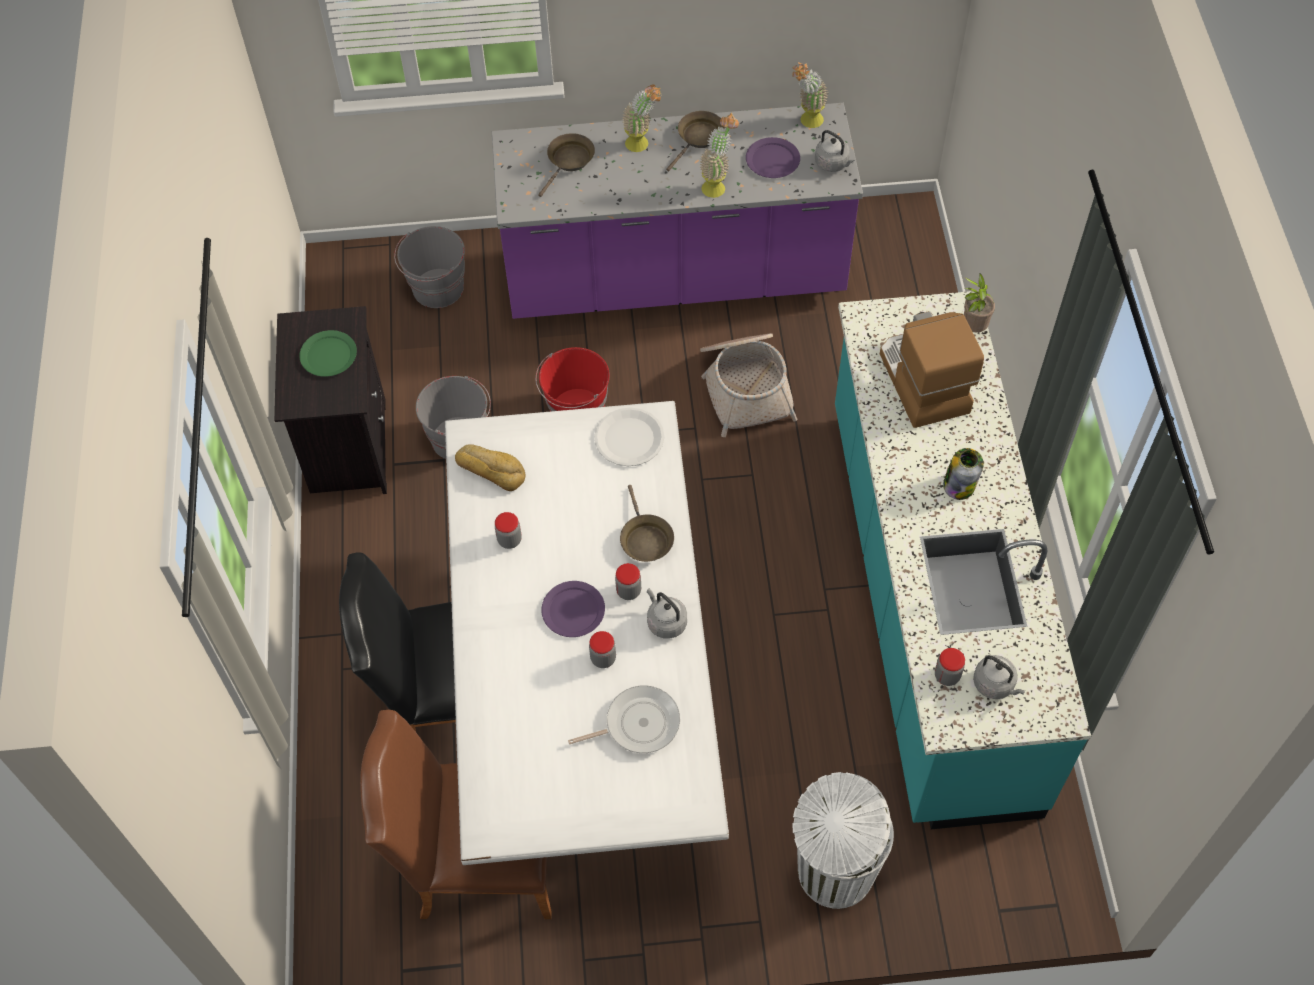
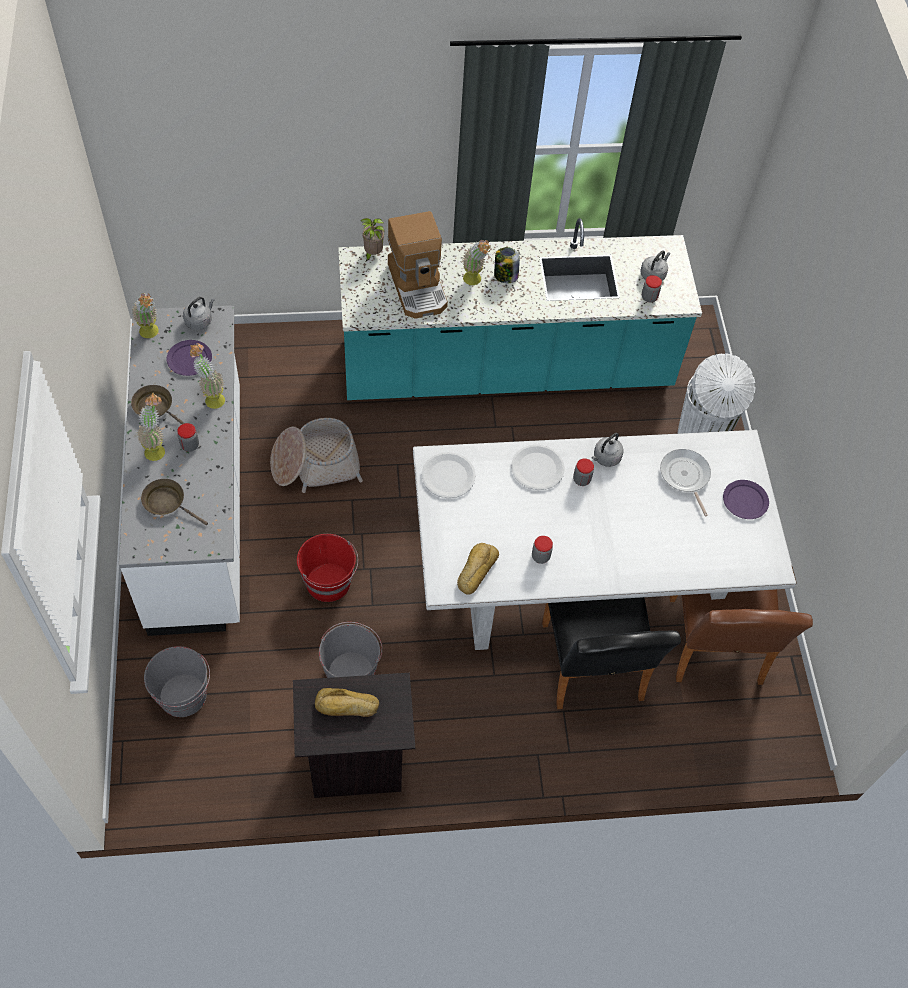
camera: 95 degrees left, 0 degrees up
(329, 355) = (346, 707): green plate -> bread
(573, 611) = (599, 514): purple plate -> purple plate (745, 500)
(603, 658) = (637, 496): jar -> jar (190, 445)
(645, 539) = (537, 468): brown frying pan -> white plate
(675, 279) = (199, 508): purple counter -> white counter
(922, 382) = (418, 286): coffee machine -> coffee machine turned 90 degrees counterclockwise
(942, 447) = (475, 281): none -> potted plant

